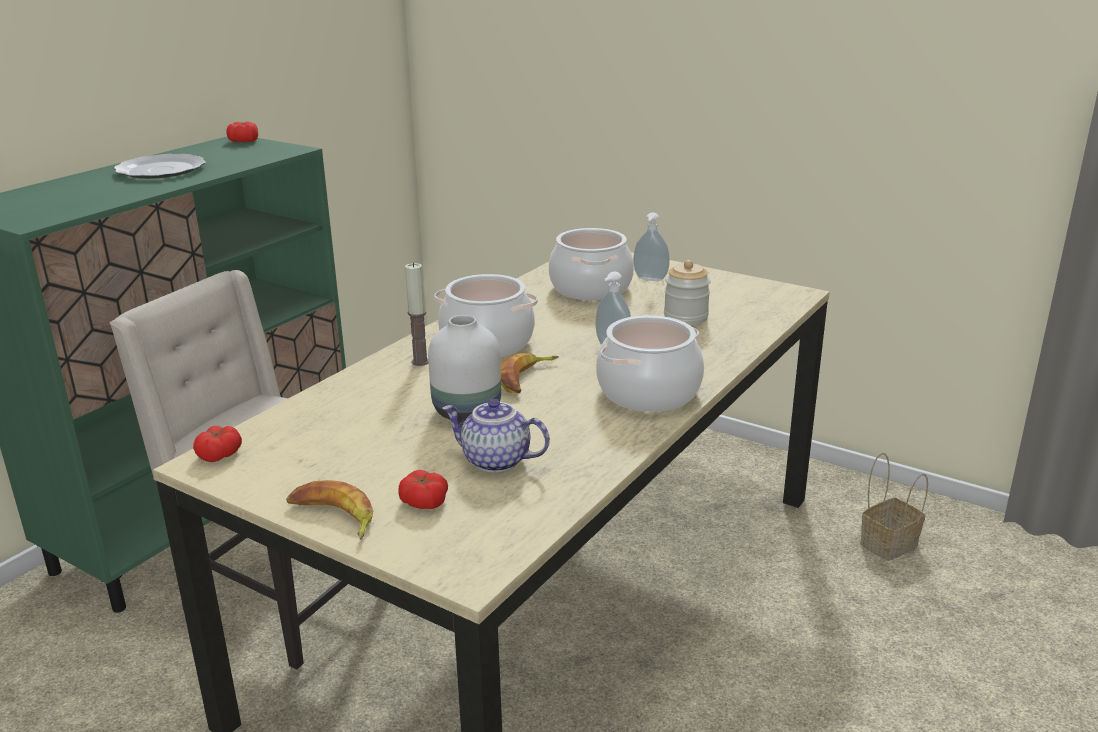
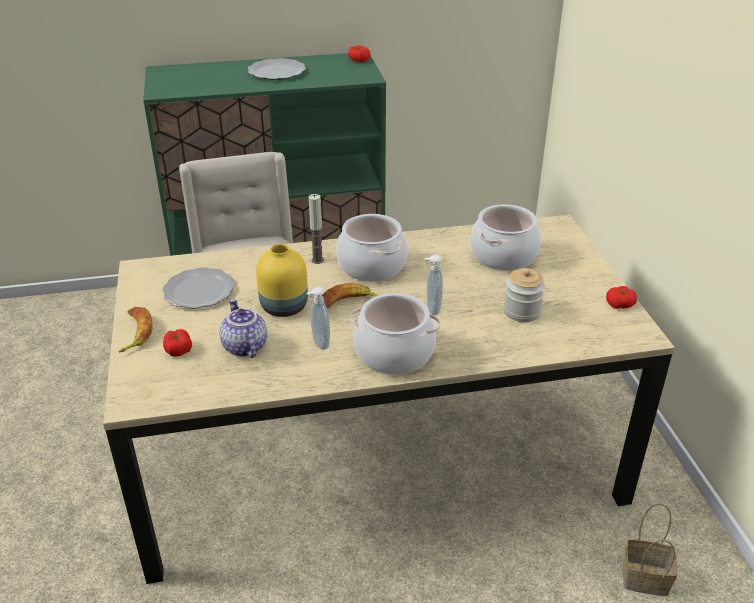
camera: 45 degrees right, 10 degrees up
(220, 454) = (151, 268): tomato -> tomato (620, 304)
(333, 444) = (198, 290): none -> plate
(467, 410) = (285, 306): white vase -> yellow vase
(650, 279) = (556, 268): soap dispenser -> soap dispenser (319, 343)

